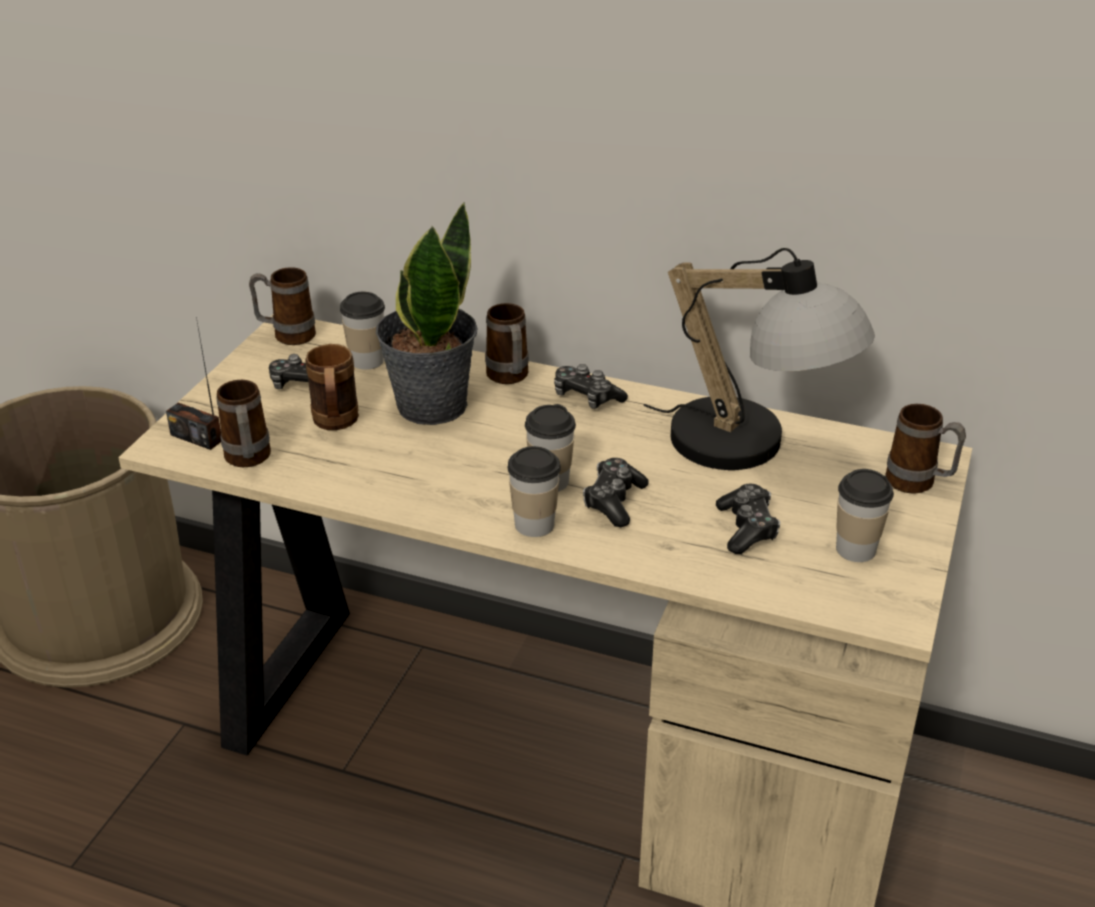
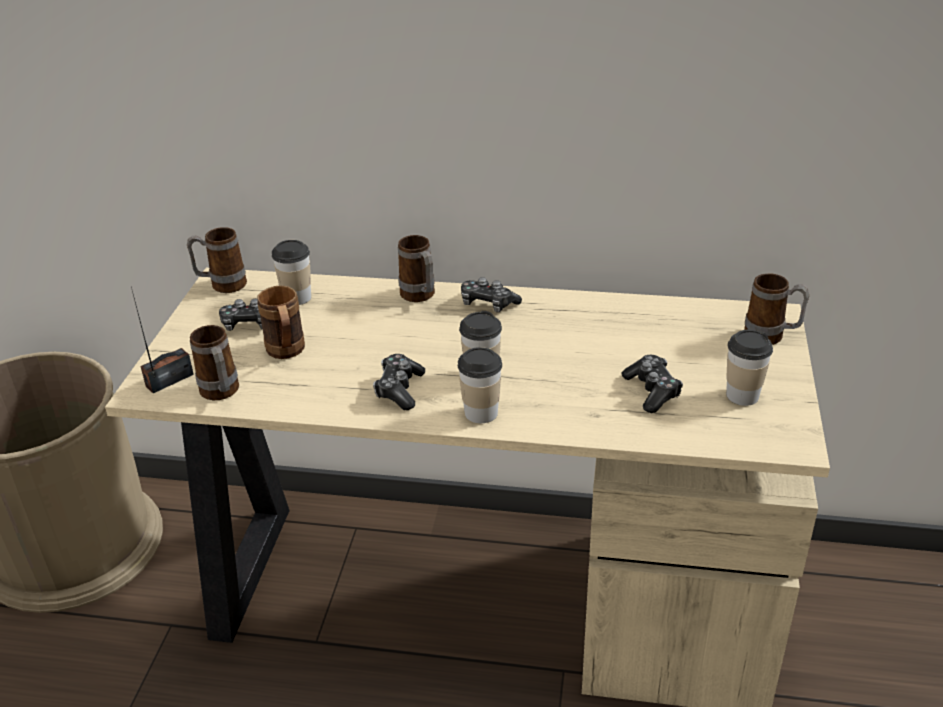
camera: 10 degrees left, 0 degrees up
(196, 437) = (170, 380): radio -> radio turned 120 degrees clockwise
(430, 405) = (362, 327): potted plant -> none
(614, 501) = (539, 384): game controller -> game controller (399, 389)
(753, 449) = (635, 327): table lamp -> none

